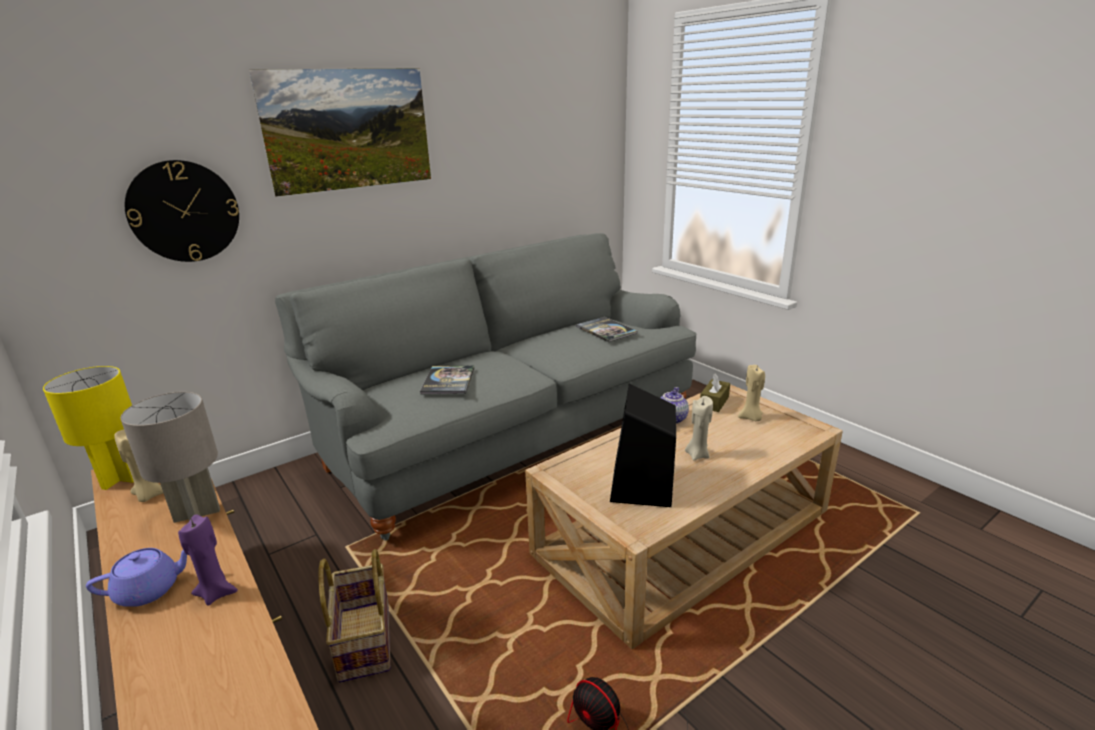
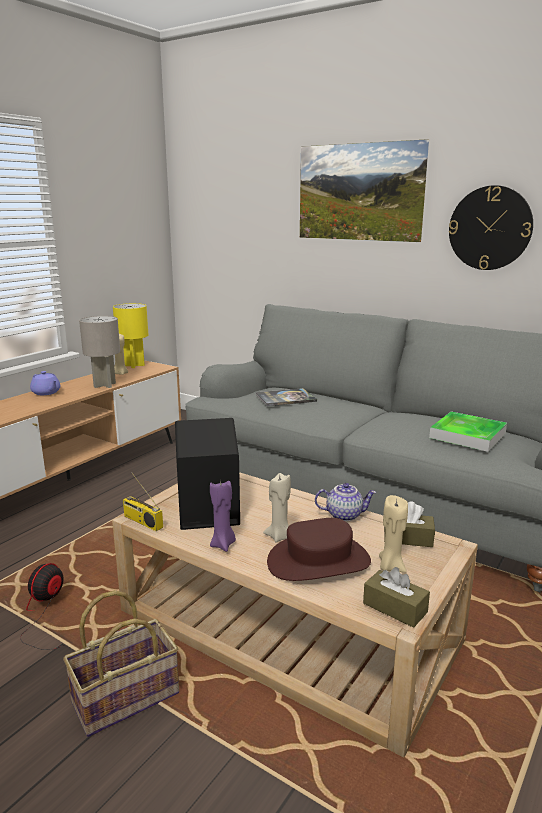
camera: 70 degrees right, 5 degrees down
(184, 211) = (250, 238): wall clock -> wall clock (490, 228)
(216, 593) = (43, 403): purple candle -> purple candle (223, 544)
(363, 640) = (115, 502): basket -> basket (126, 696)
(606, 330) = (467, 435): book -> tray
(649, 531) = (142, 521): none -> radio
(743, 443) = (318, 561): none -> brown hat
(804, 427) = (395, 608): none -> brown tissue box

